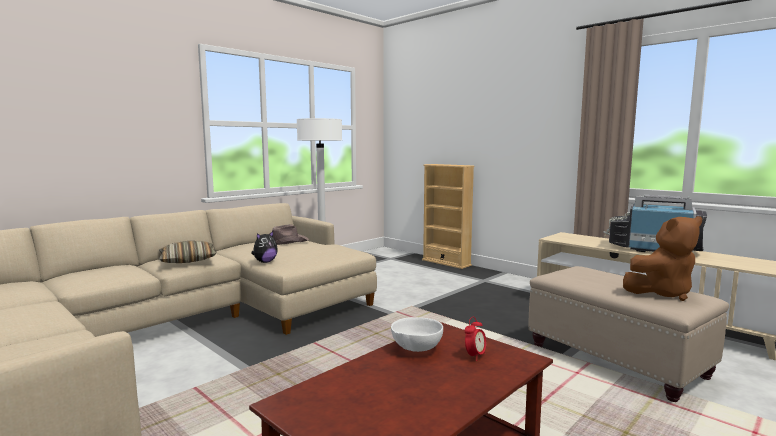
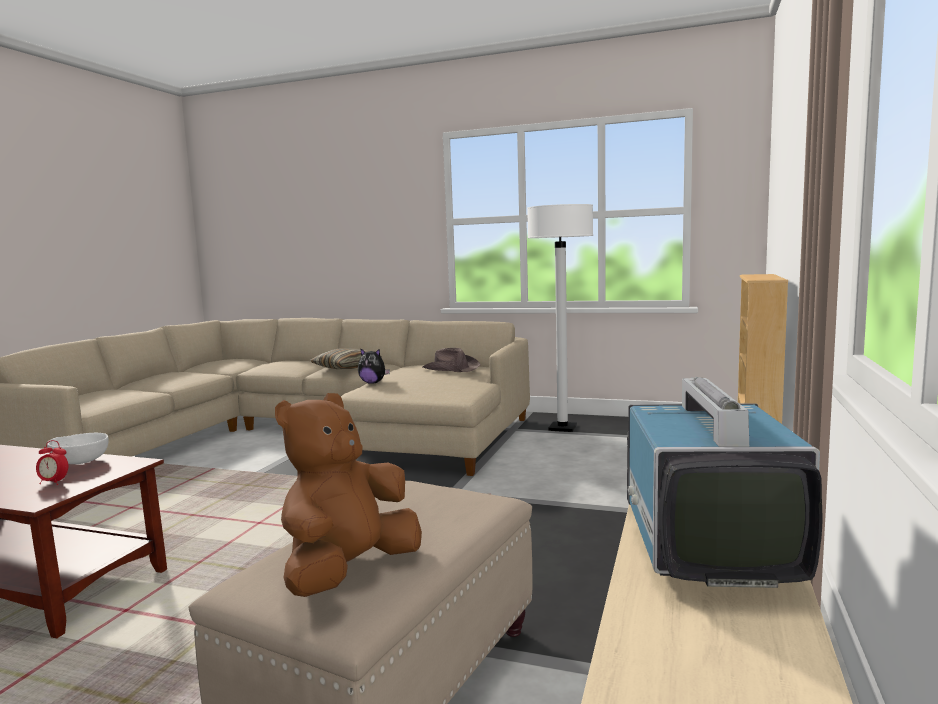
camera: 65 degrees right, 0 degrees up
(661, 293) = (349, 572): brown plush toy -> brown plush toy turned 75 degrees clockwise

